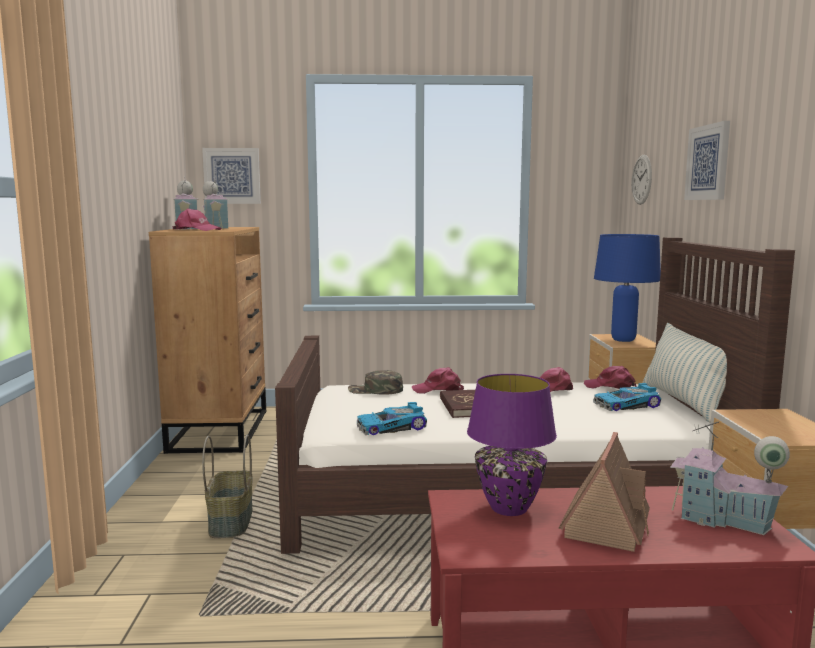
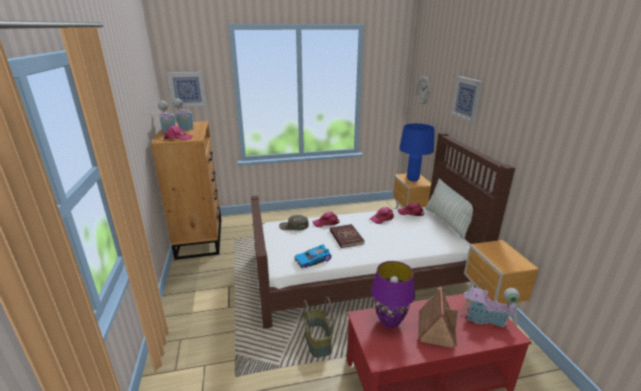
camera: 10 degrees left, 15 degrees up
(230, 522) = (229, 308): basket -> basket (317, 341)
(627, 405) = (422, 229): toy car -> none

